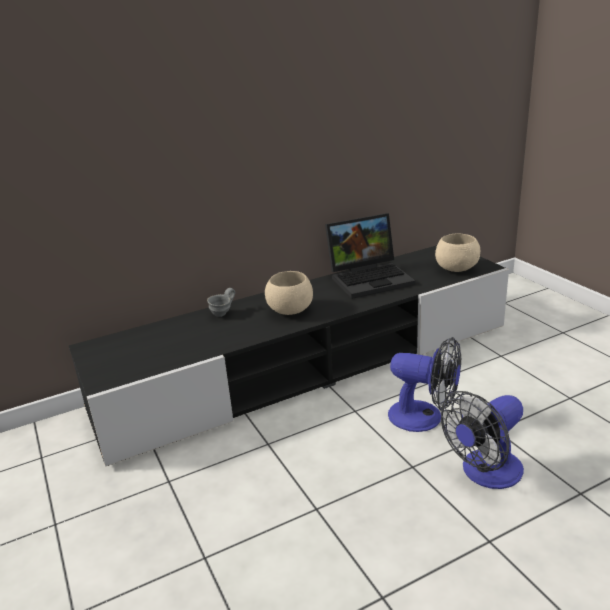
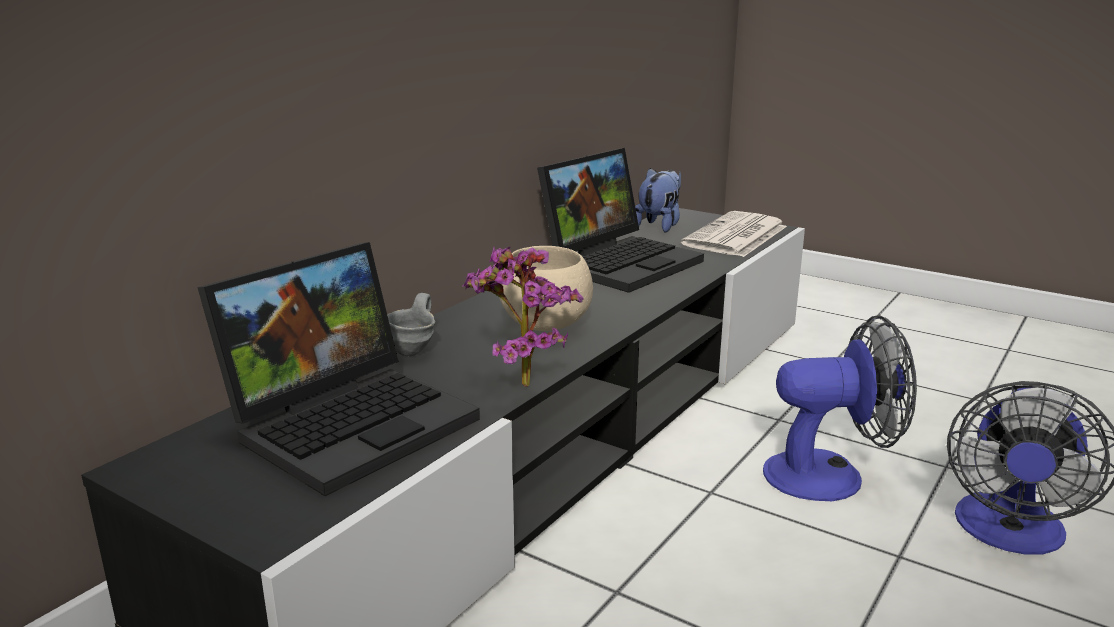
camera: 30 degrees left, 5 degrees down
(167, 343) = (352, 421): none -> laptop
(247, 338) = (520, 381): none -> potted plant
(422, 256) = (659, 226): none -> plush toy
(457, 269) = (736, 236): beige bowl -> newspaper

